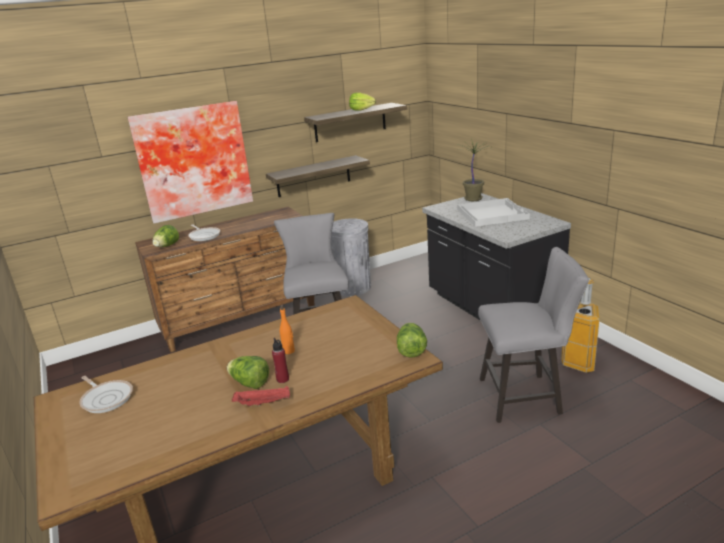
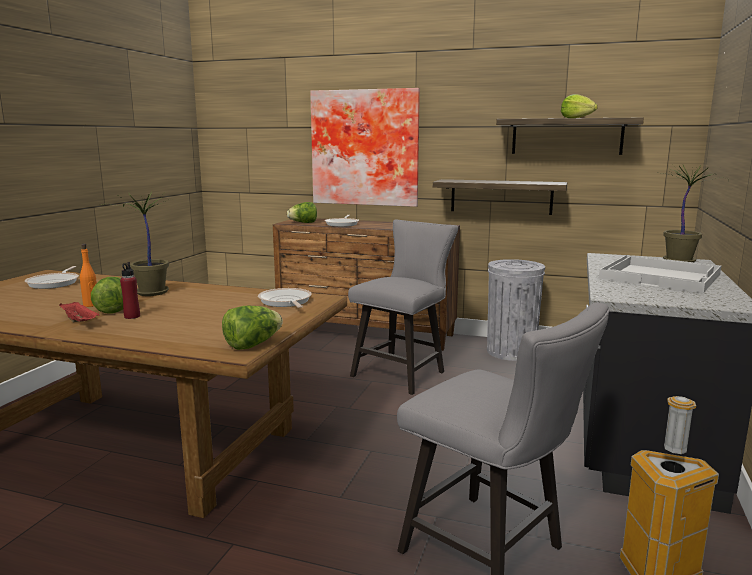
camera: 45 degrees right, 10 degrees down
(226, 359) = (151, 292): none -> potted plant
(289, 351) = (190, 305): orange bottle -> orange bottle (91, 305)
(338, 317) = (285, 302): none -> frying pan

